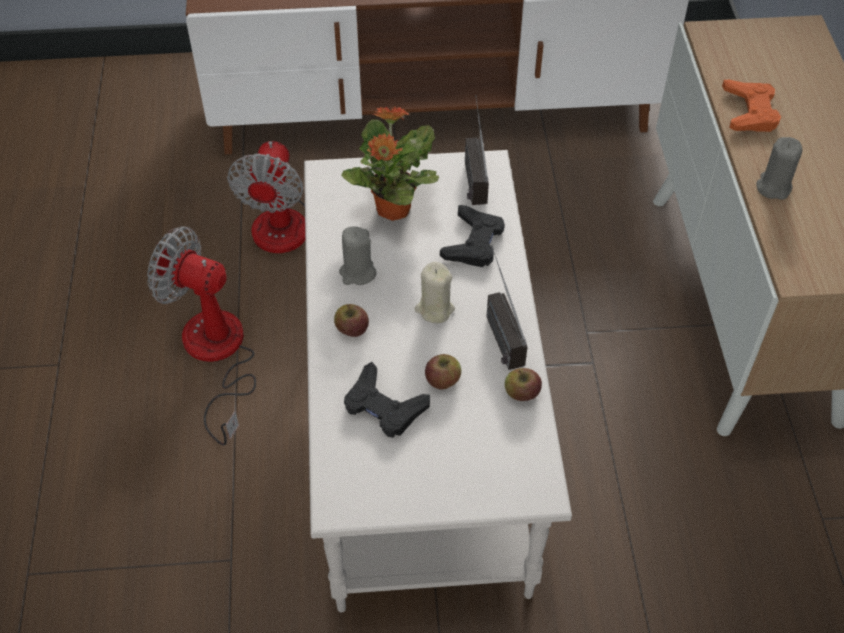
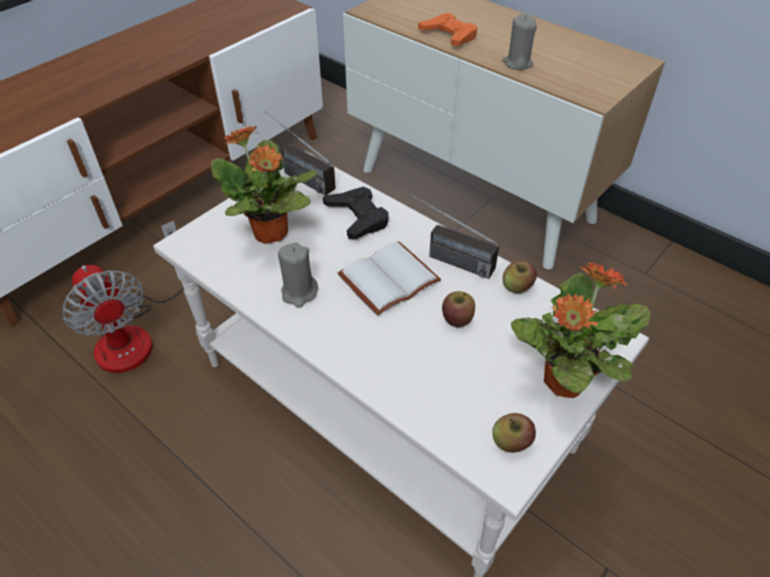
camera: 45 degrees left, 5 degrees down
(216, 356) = (166, 479): fan -> none
(352, 329) = (346, 335): apple -> apple (511, 442)
(384, 406) = (442, 369): black game controller -> none
(434, 309) = (388, 277): beige candle -> white book
(455, 486) = (562, 382): none -> potted plant

